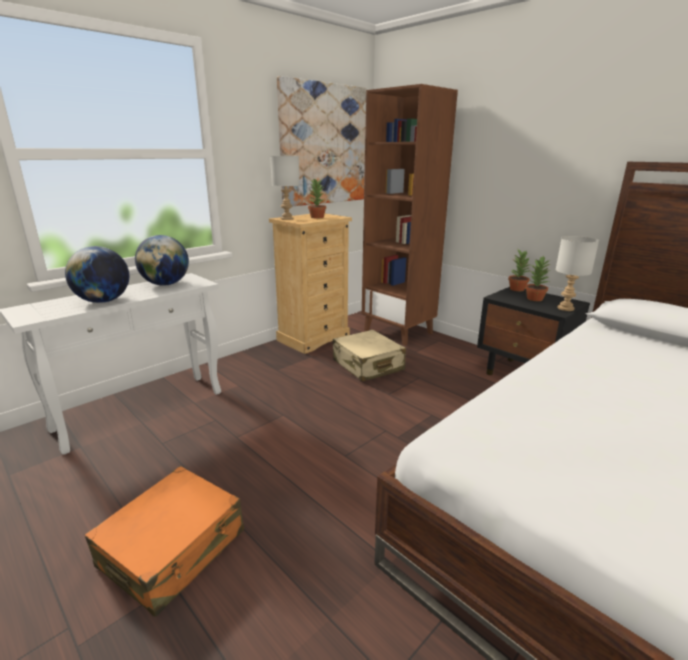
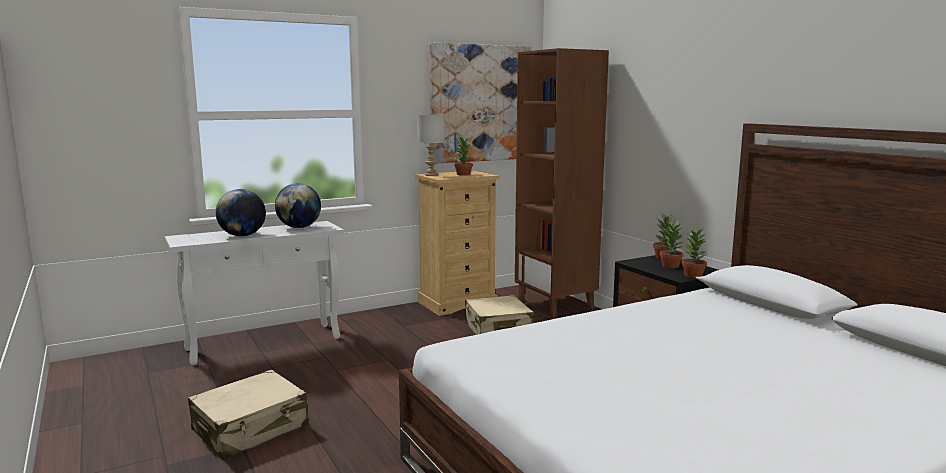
camera: 15 degrees right, 10 degrees down
(173, 549) = (251, 429): orange suitcase -> beige suitcase
(566, 308) = (693, 275): grey table lamp -> potted plant

